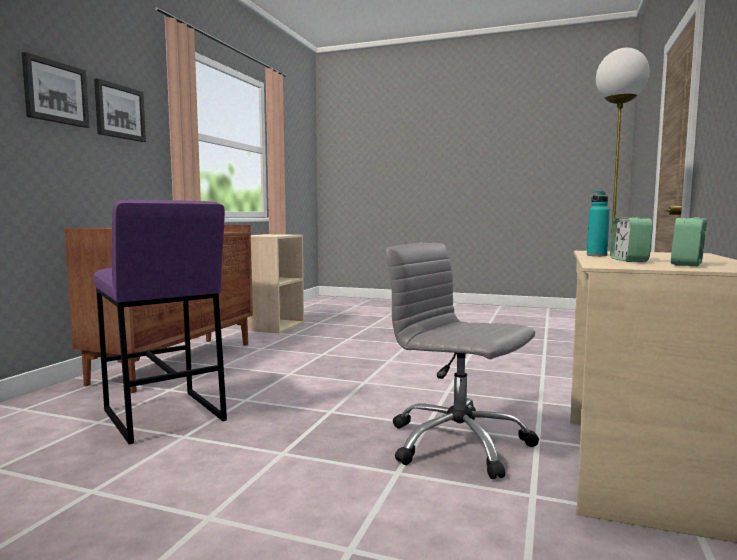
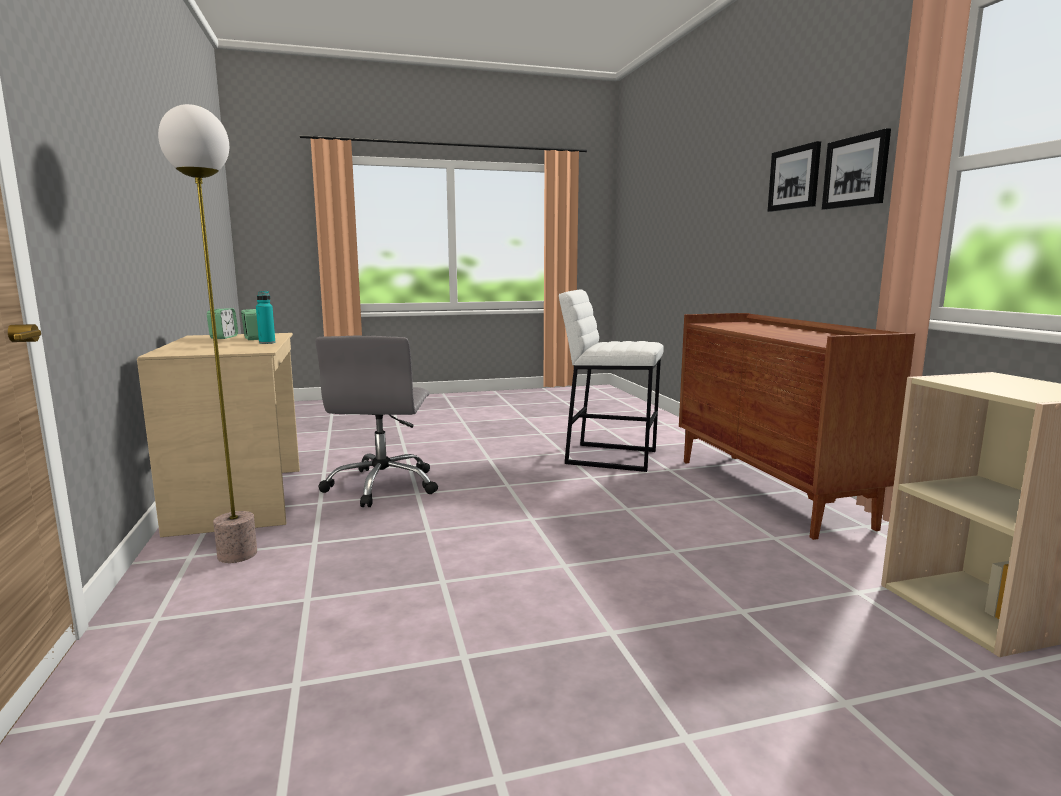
camera: 145 degrees right, 5 degrees up
(165, 416) = (609, 457): purple stool -> white stool
(457, 443) = (382, 486): grey office chair -> grey office chair turned 90 degrees clockwise

